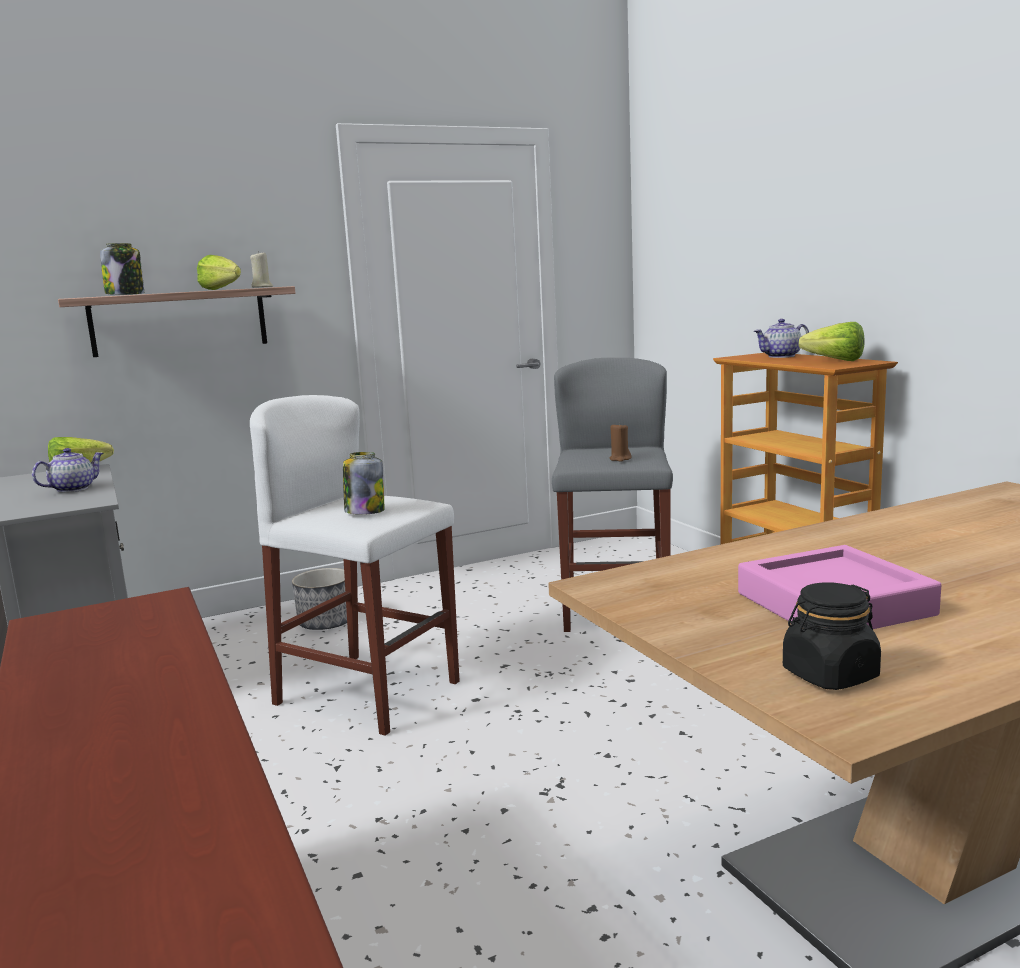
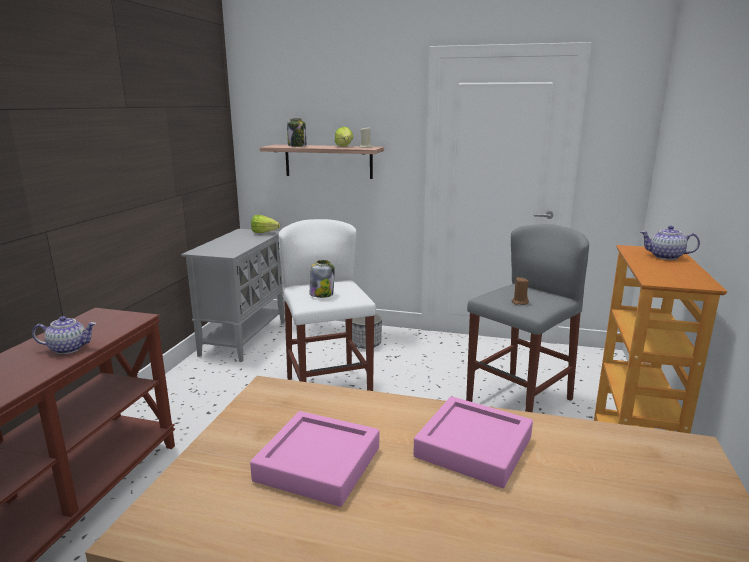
camera: 40 degrees right, 5 degrees up
(73, 489) = (240, 243): teapot -> teapot (69, 348)
(829, 675) = (200, 503): black jar -> none
(830, 360) = (678, 273): lettuce -> none
(904, 543) = (473, 447): none -> pink tray

